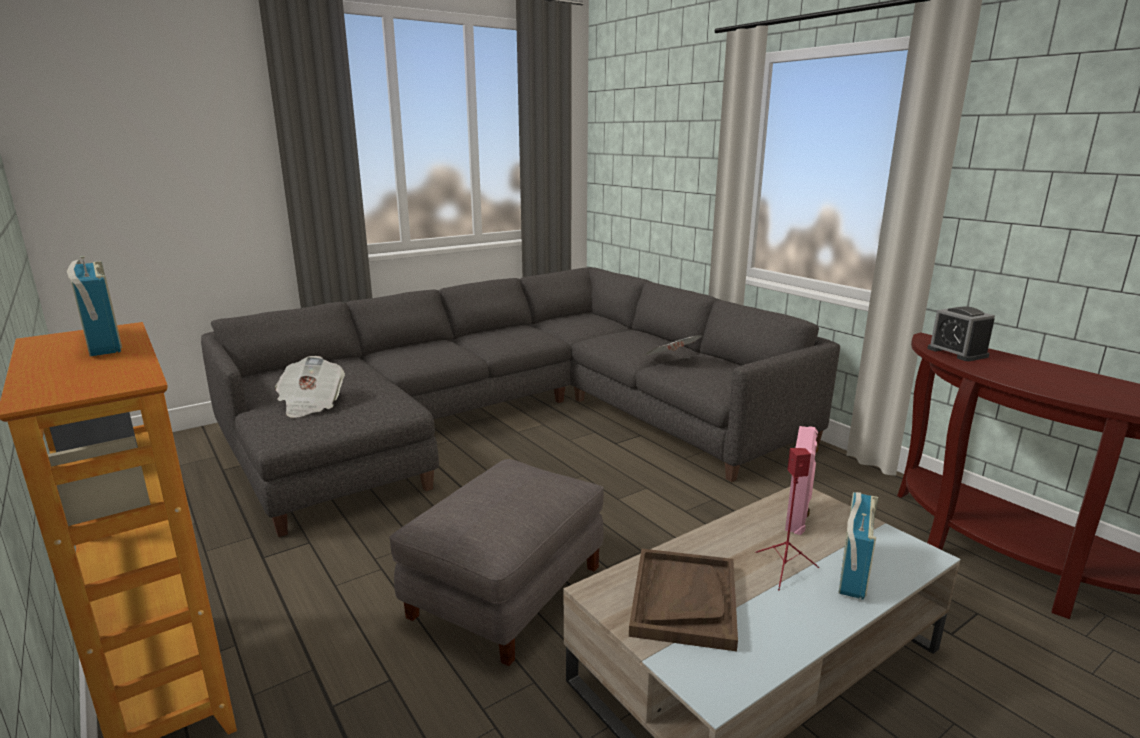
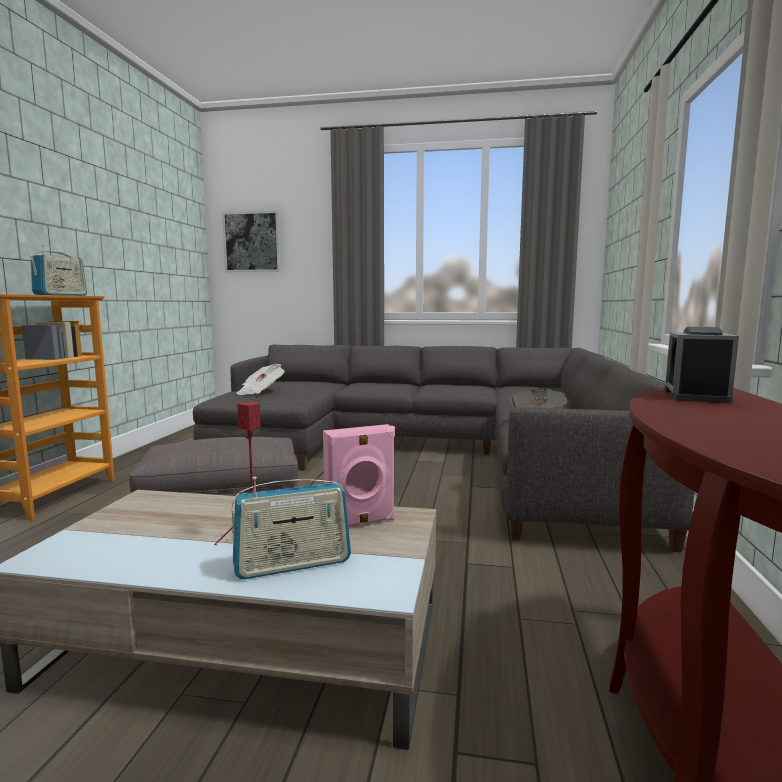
camera: 45 degrees right, 10 degrees down
(112, 143) = (252, 242): none -> picture
(683, 600) = (159, 520): brown tray -> none

